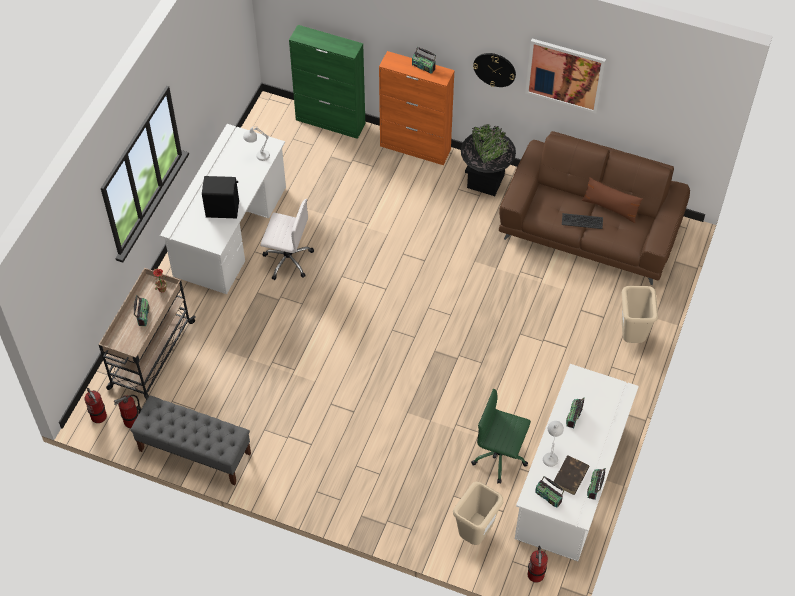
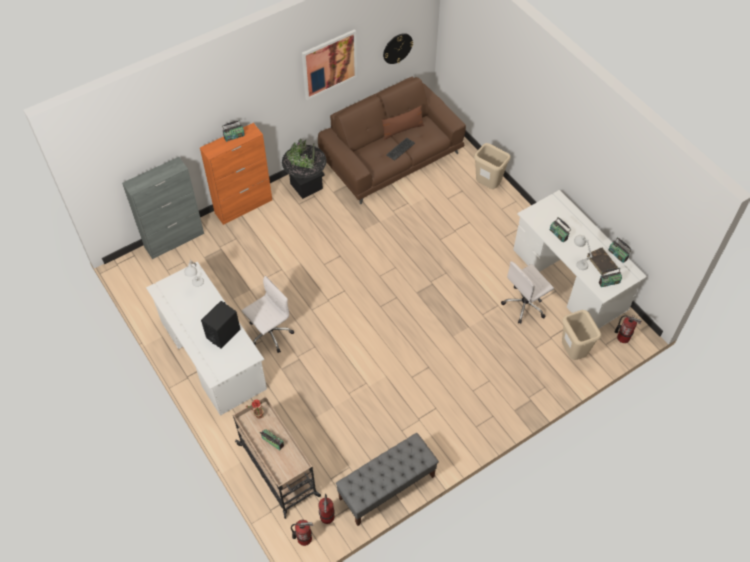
camera: 55 degrees left, 0 degrees up
(330, 122) = (174, 240): green cabinet -> grey cabinet
(494, 69) = (280, 99): wall clock -> wall clock (397, 48)
(500, 457) = (525, 305): green office chair -> white office chair

